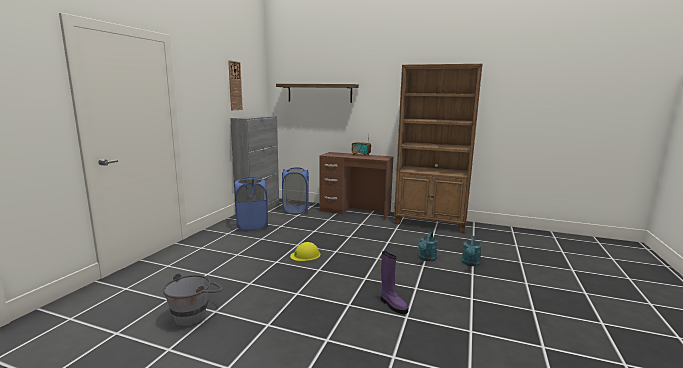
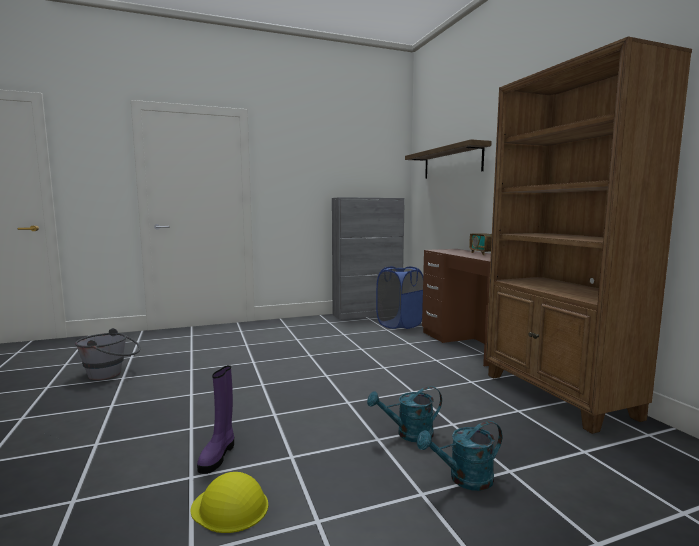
camera: 50 degrees right, 5 degrees down
(235, 86) = (345, 161): wall clock -> none
(252, 225) = (321, 326): blue laundry basket -> none
(305, 255) = (290, 367): yellow hard hat -> yellow hard hat (230, 507)

